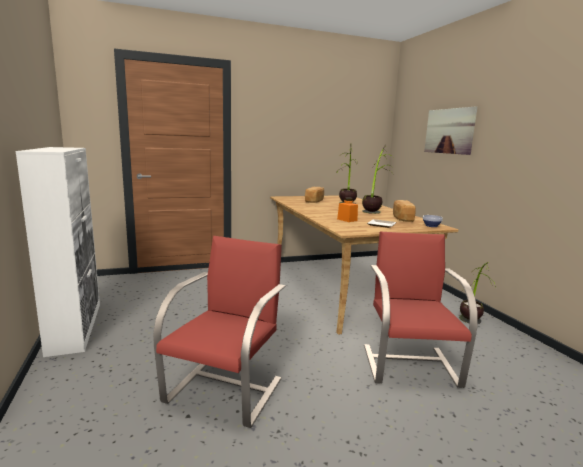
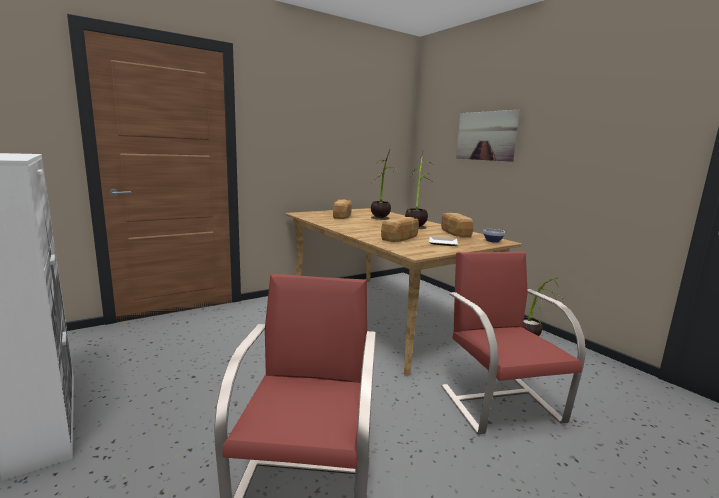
camera: 15 degrees left, 0 degrees up
(347, 220) = (401, 239): orange jar -> bread

